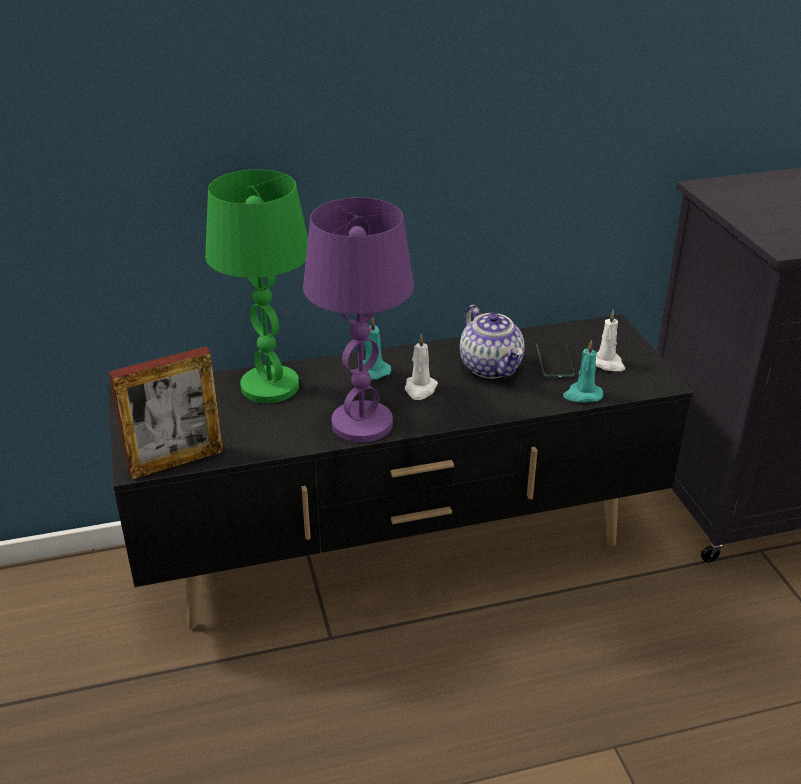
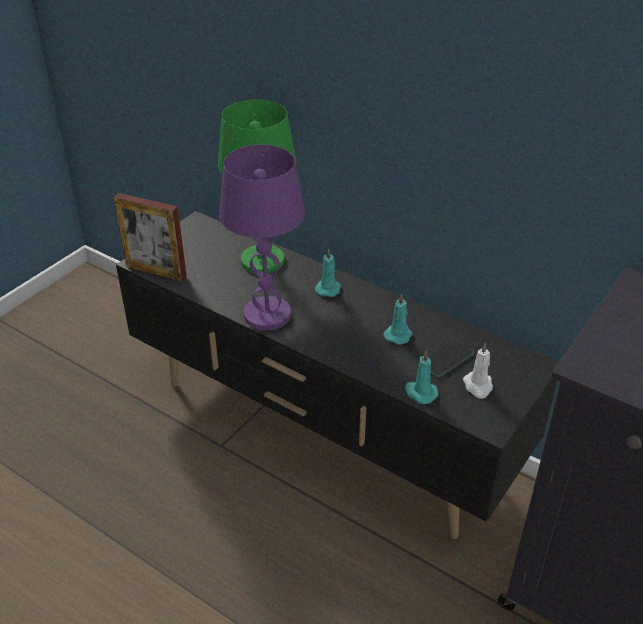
camera: 50 degrees right, 5 degrees up
(420, 389) = (332, 318): white candle -> none
(491, 367) = (398, 334): teapot -> turquoise candle

